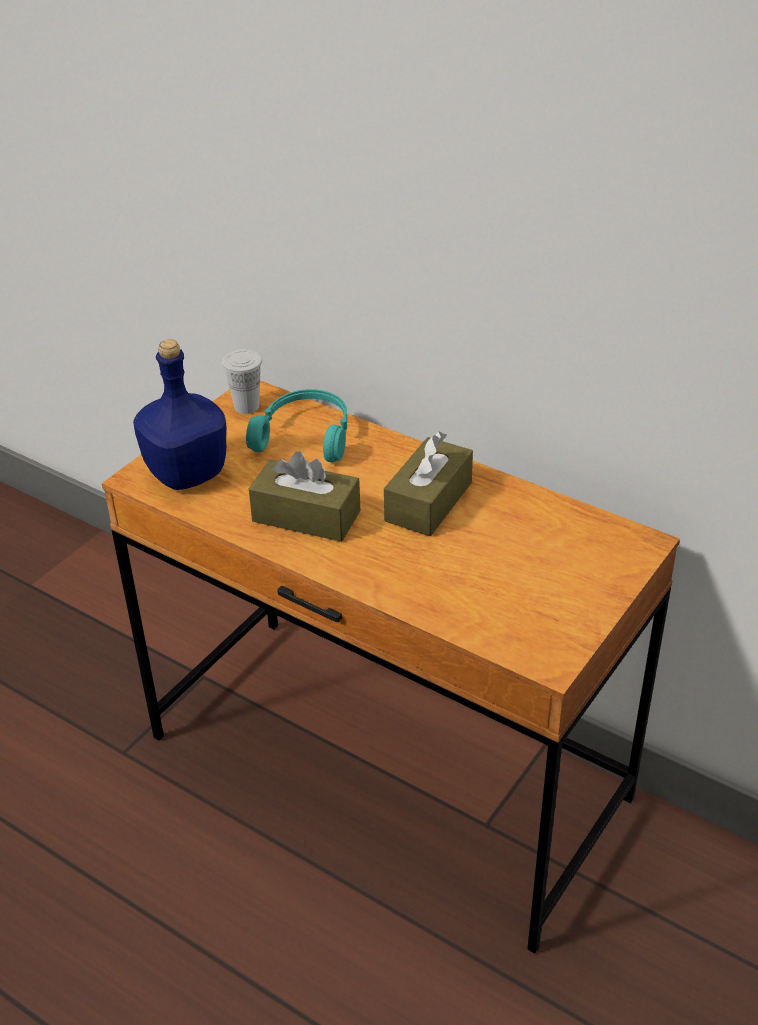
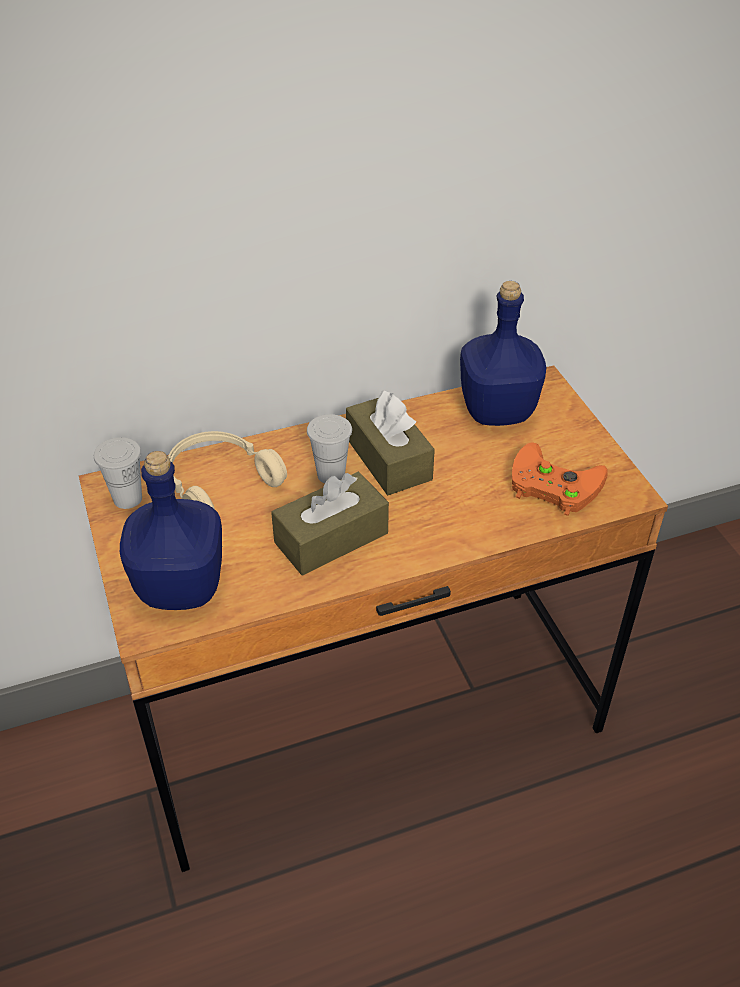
camera: 55 degrees left, 5 degrees up
(306, 435) = (218, 483): turquoise headphones -> beige headphones
(375, 482) = (331, 475): none -> white cup
(504, 606) = (550, 484): none -> orange game controller
(566, 531) = (496, 409): none -> blue bottle

